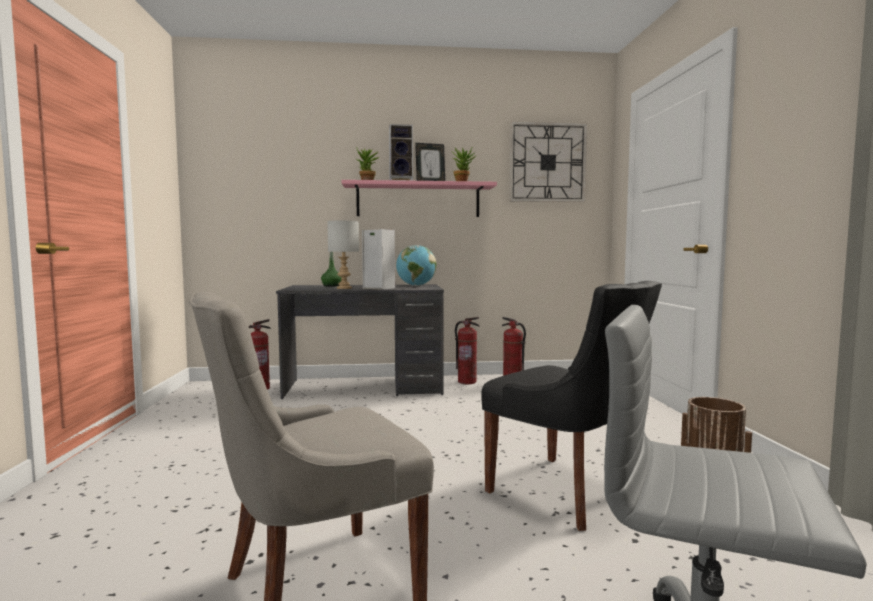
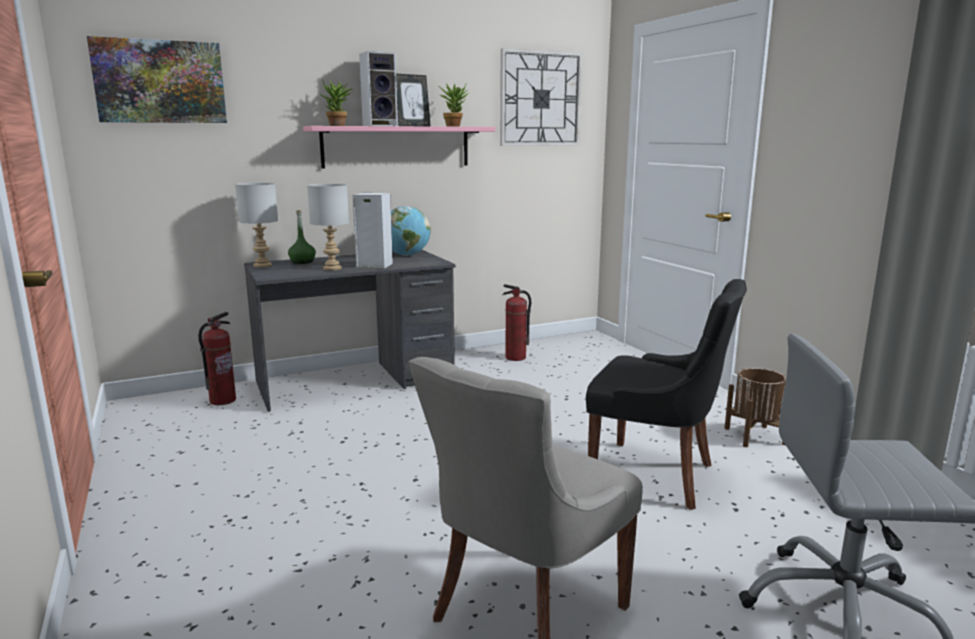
camera: 20 degrees left, 10 degrees up
(245, 152) = (160, 82): none -> picture
(300, 286) = (263, 265): none -> grey table lamp
(467, 382) = (465, 360): fire extinguisher -> none

